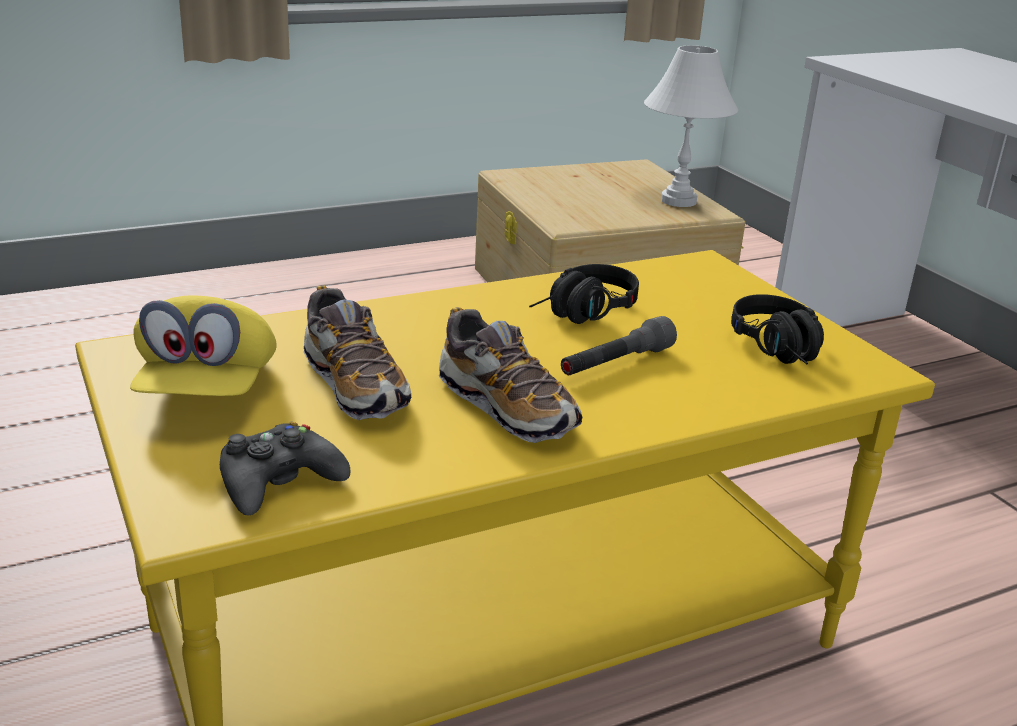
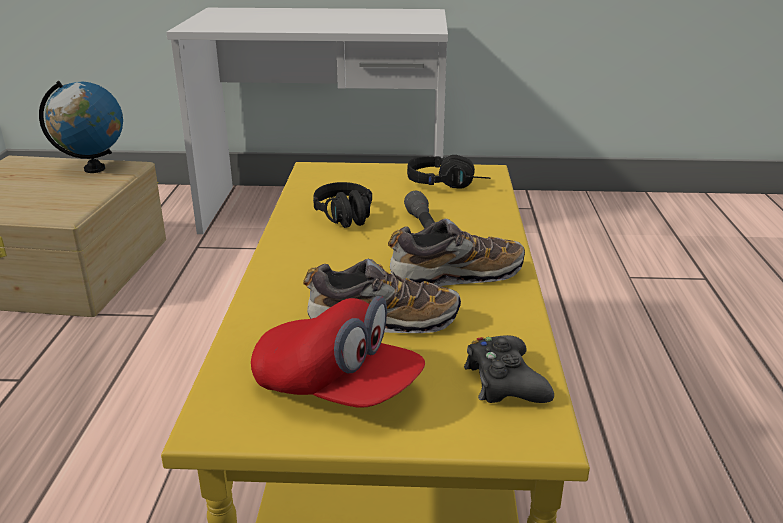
camera: 60 degrees left, 0 degrees up
(208, 391) = (337, 389): yellow cap -> red cap
(678, 200) = (94, 169): white table lamp -> globe

